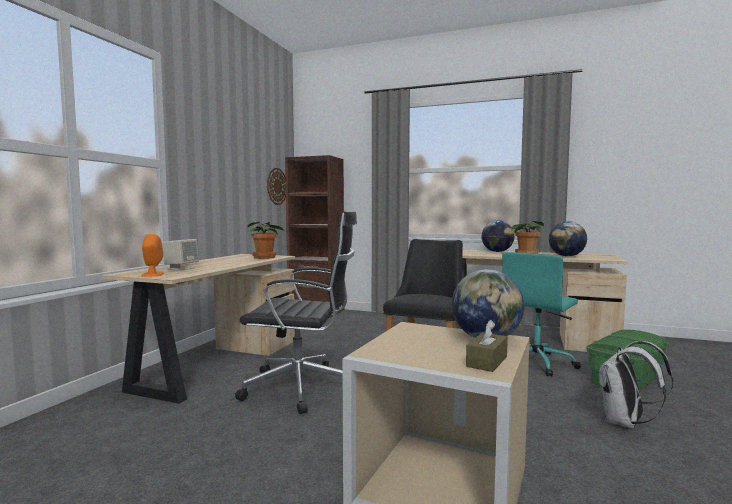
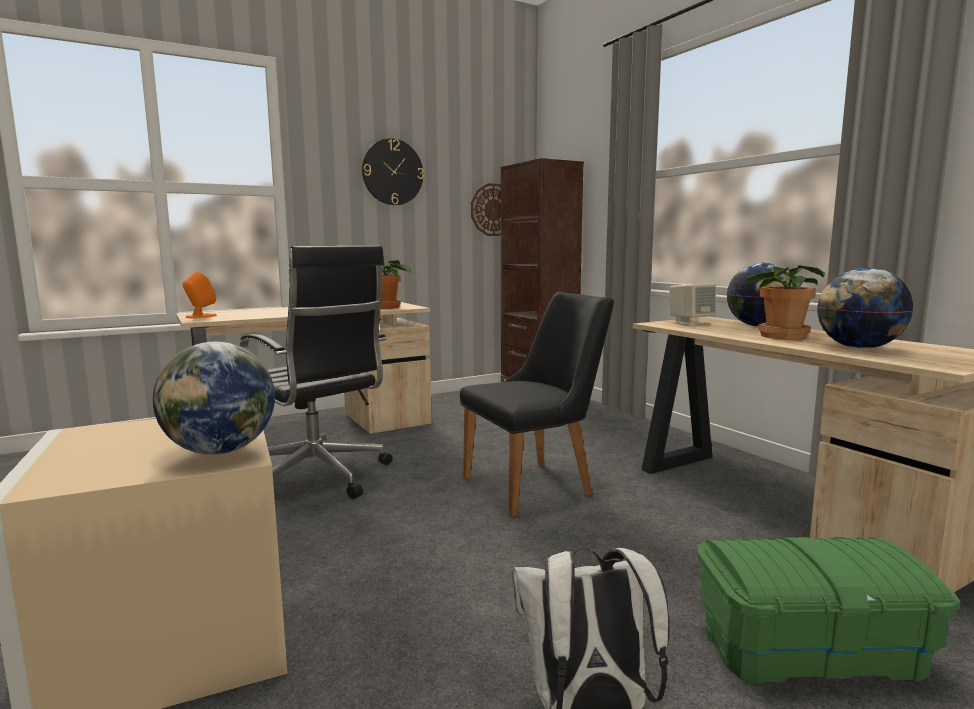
camera: 40 degrees right, 5 degrees up
(181, 268) = (251, 313): beige speaker -> beige speaker (691, 323)
(228, 155) = (392, 172): none -> wall clock
(487, 361) = (94, 474): brown tissue box -> none
(537, 362) = (688, 550): turquoise office chair -> none

